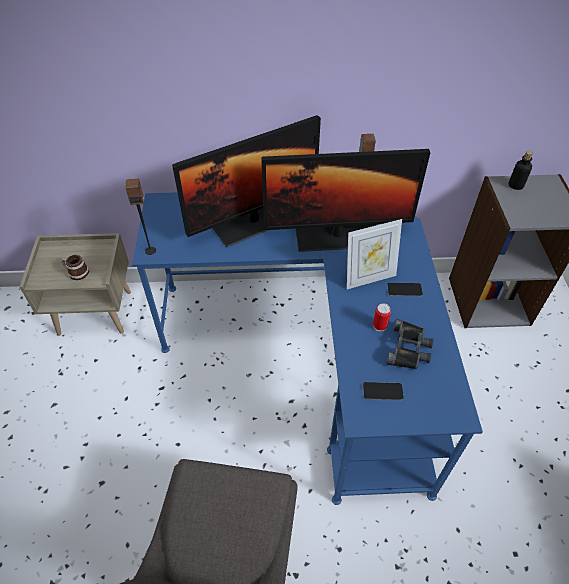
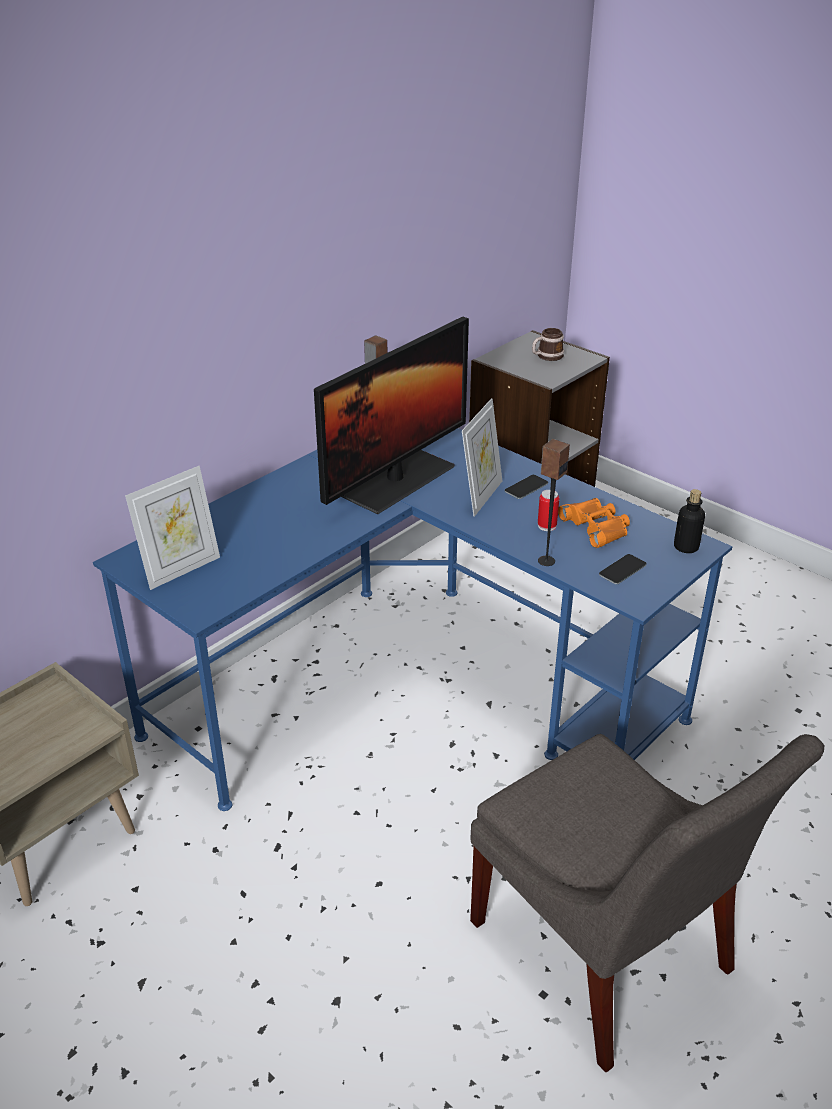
camera: 45 degrees left, 15 degrees down
(76, 272) = (49, 742): mug -> mug (546, 356)
(150, 250) = (198, 607): speaker -> speaker (546, 561)
(171, 222) = (181, 569): none -> picture frame
(254, 221) = (285, 515): monitor -> none
(409, 349) = (596, 527): black binoculars -> orange binoculars
(515, 185) = (509, 355): bottle -> bottle (686, 547)

